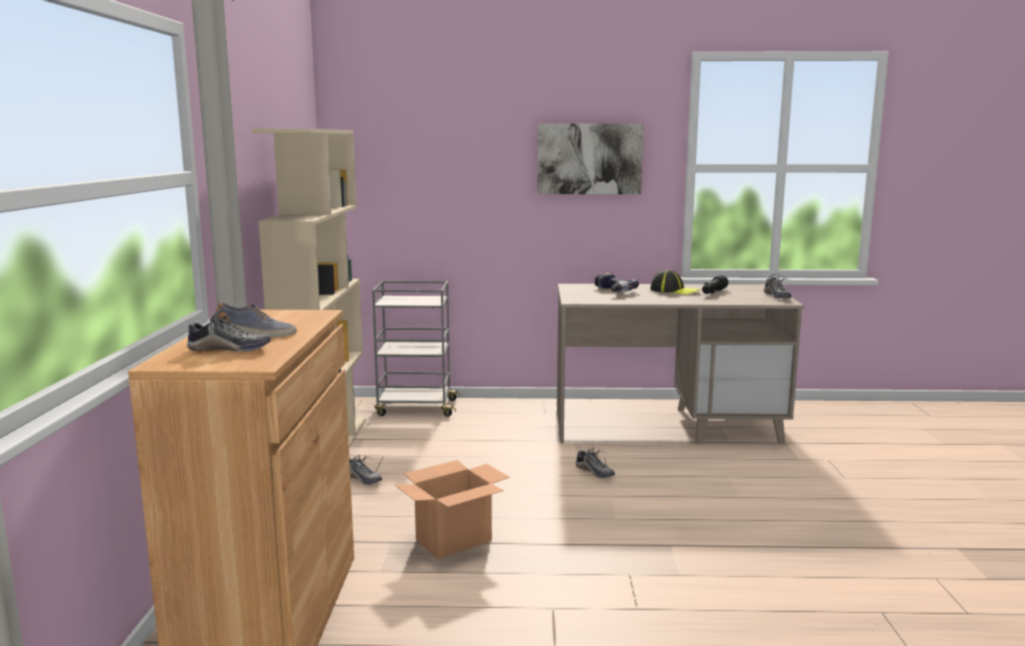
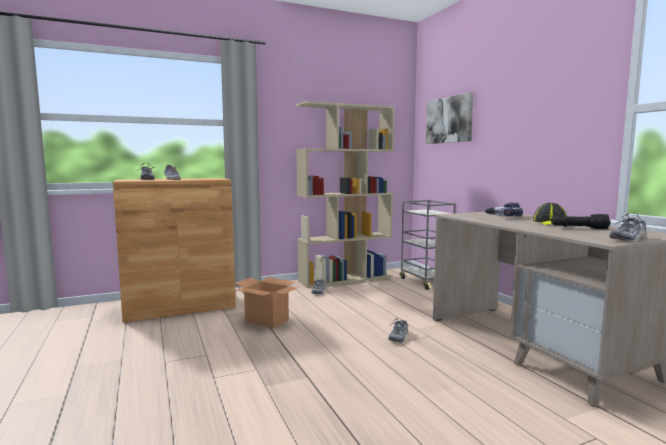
camera: 65 degrees right, 5 degrees down
(589, 158) = (544, 111): picture -> picture (449, 120)

